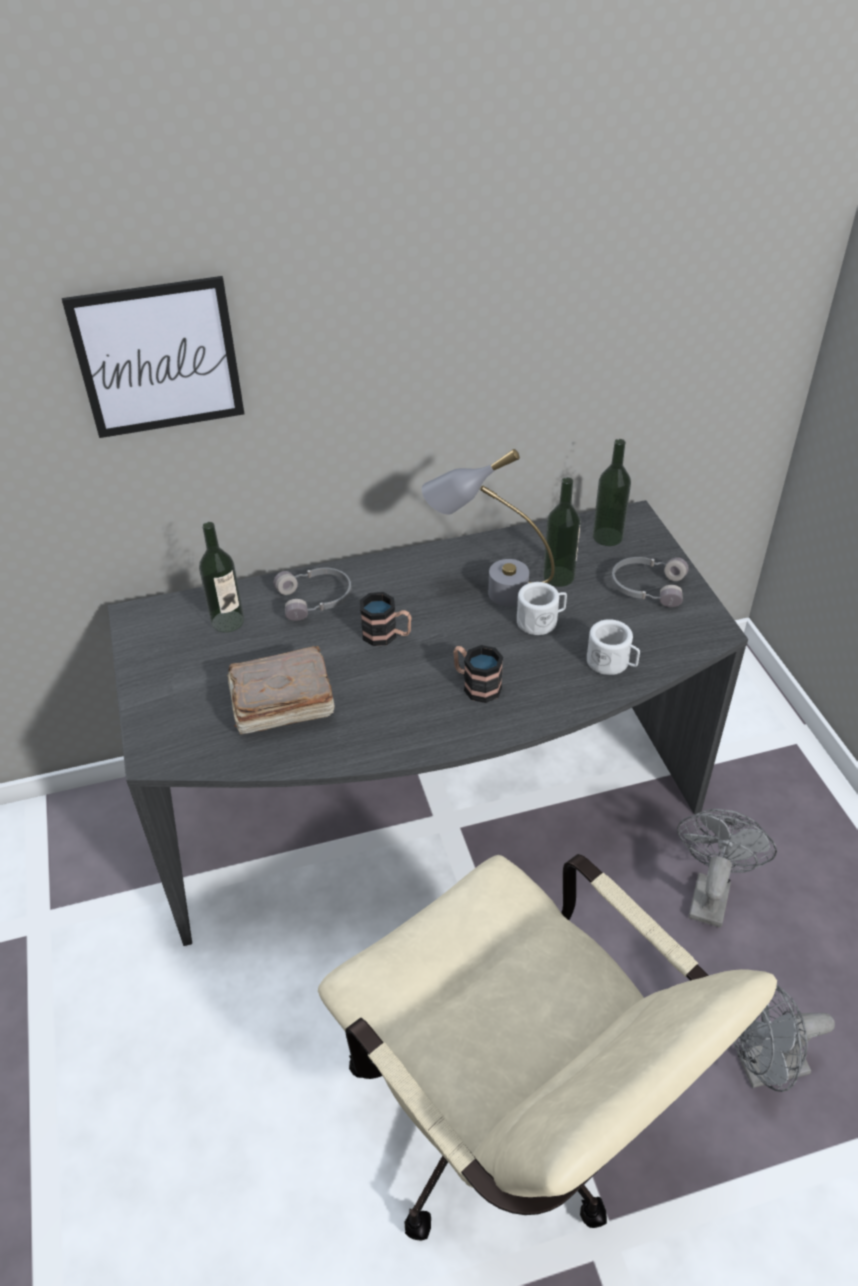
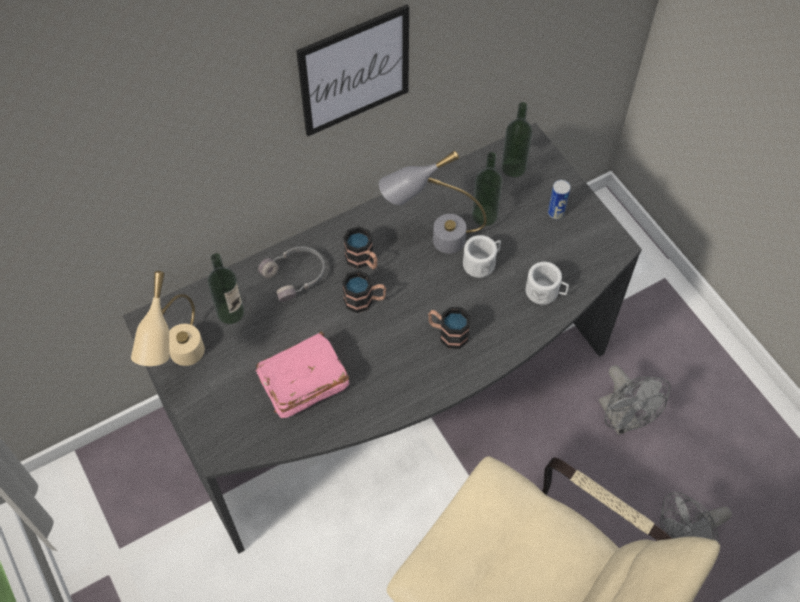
camera: 15 degrees left, 15 degrees up
(150, 663) = (182, 365): none -> beige table lamp
(158, 358) = (154, 138): picture -> picture (354, 71)
(281, 704) = (302, 383): brown book -> pink book
(399, 596) = (363, 260): none -> mug
(647, 587) = (556, 213): grey headphones -> can
(709, 893) = (622, 420): grey fan -> grey fan turned 150 degrees clockwise

